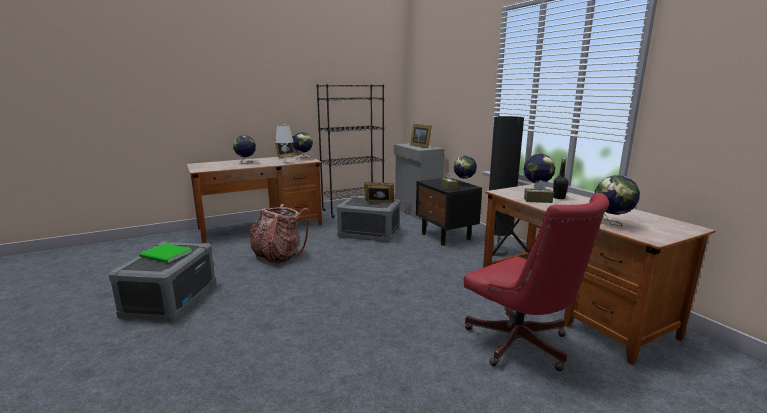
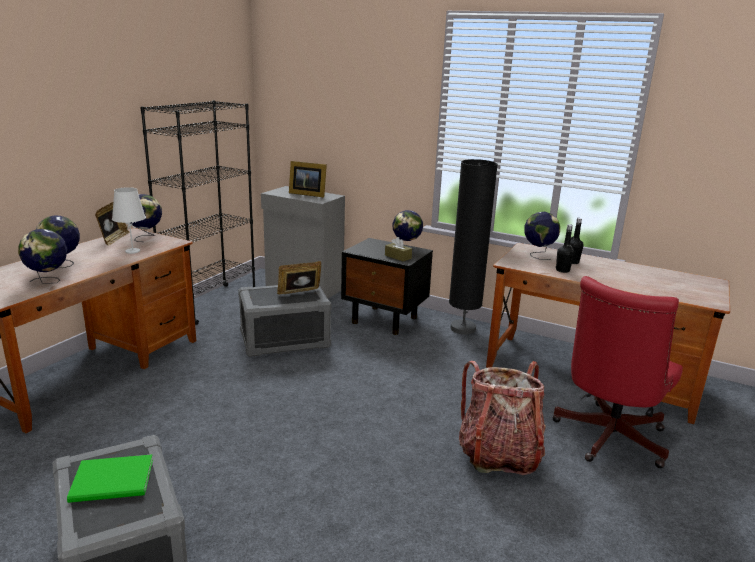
camera: 35 degrees left, 5 degrees up
(278, 256) = (200, 414): backpack -> backpack (498, 454)
(522, 346) = (606, 439): red office chair -> red office chair turned 105 degrees clockwise
(538, 200) = (562, 270): brown tissue box -> black bottle
(611, 223) = (662, 290): globe -> globe (48, 281)

